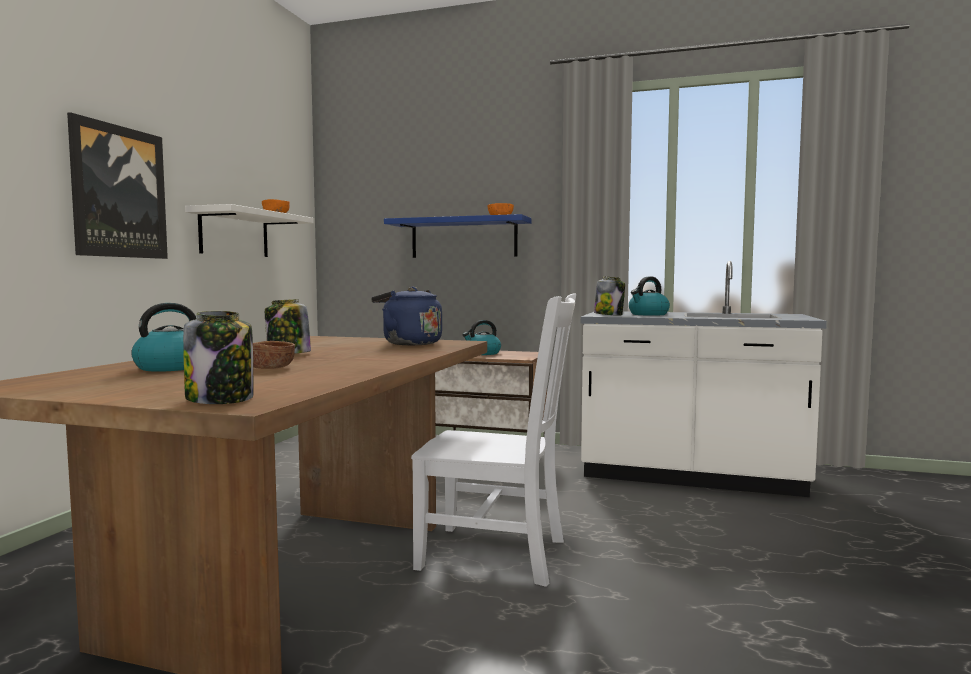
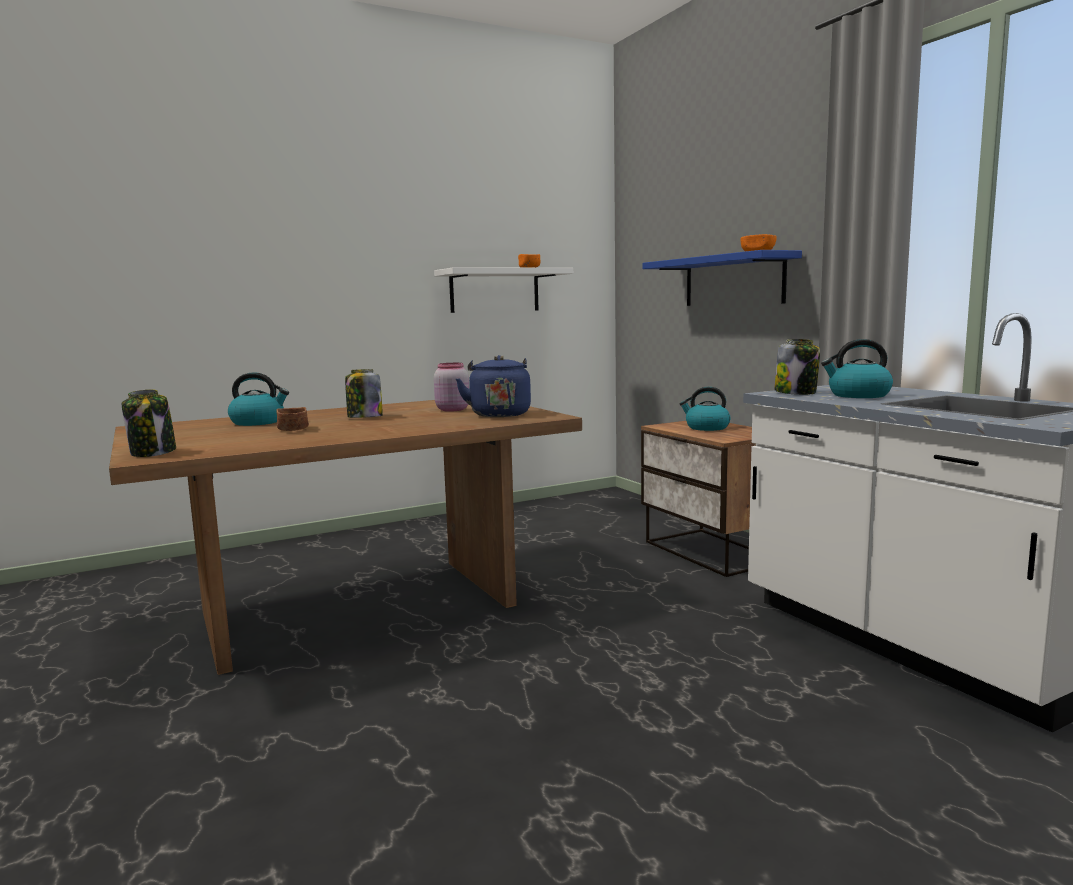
camera: 45 degrees right, 5 degrees up
(118, 192) = (364, 267): picture -> none
(342, 344) = (451, 409): none -> pink jar
(498, 555) = (511, 646): white chair -> none

